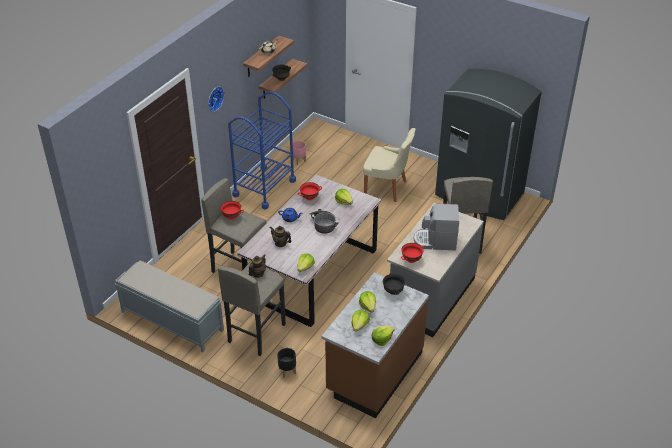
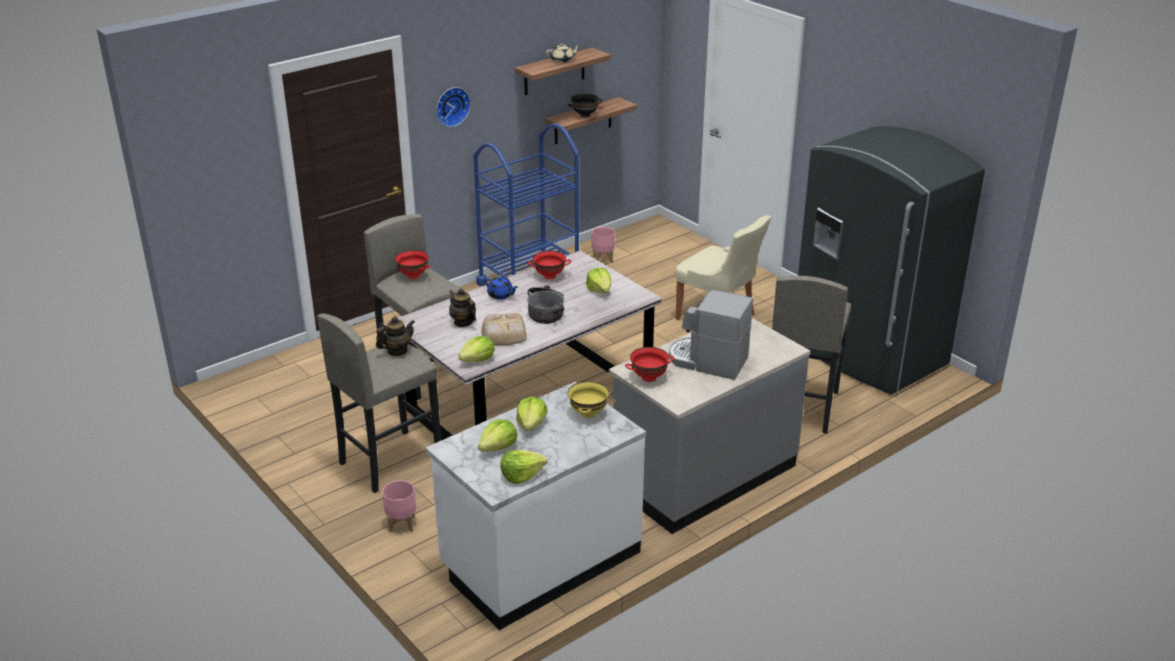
camera: 20 degrees right, 10 degrees down
(171, 320) = (279, 416): grey bench -> none
(287, 371) = (401, 524): black planter -> pink planter
(308, 246) = (503, 334): none -> bread
(373, 372) = (540, 560): brown counter -> white counter
(393, 291) = (587, 413): black bowl -> yellow bowl

